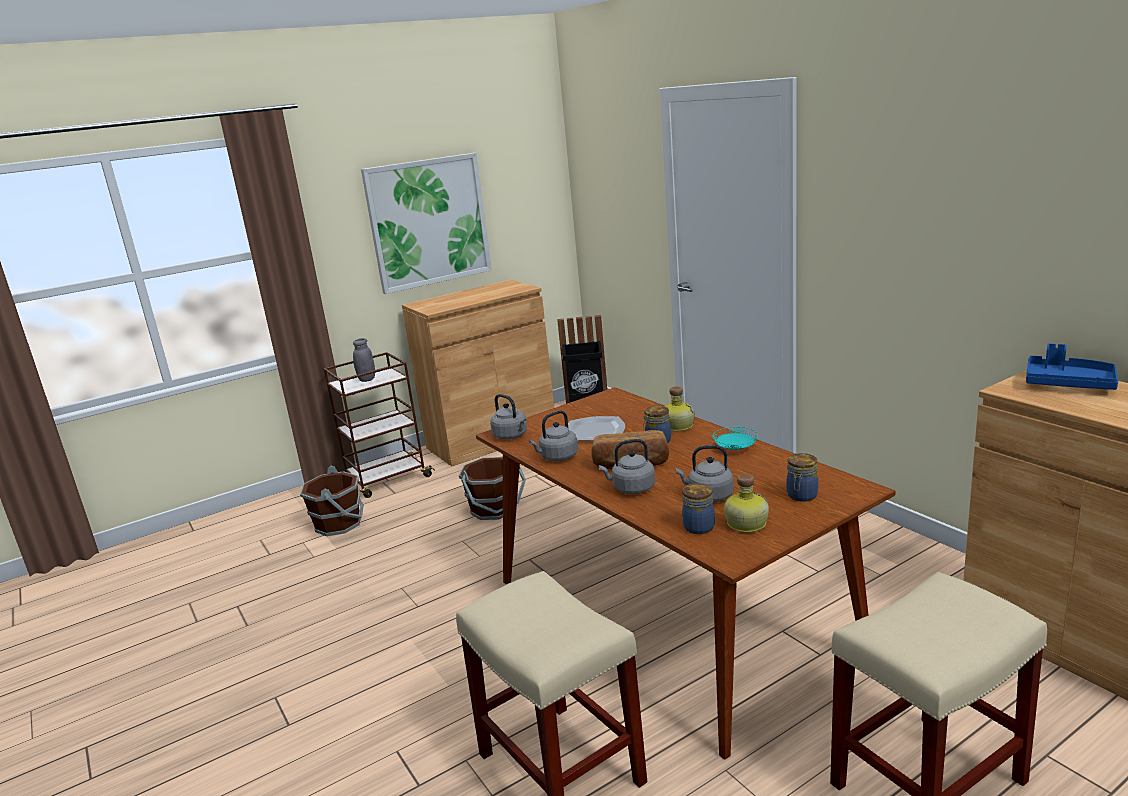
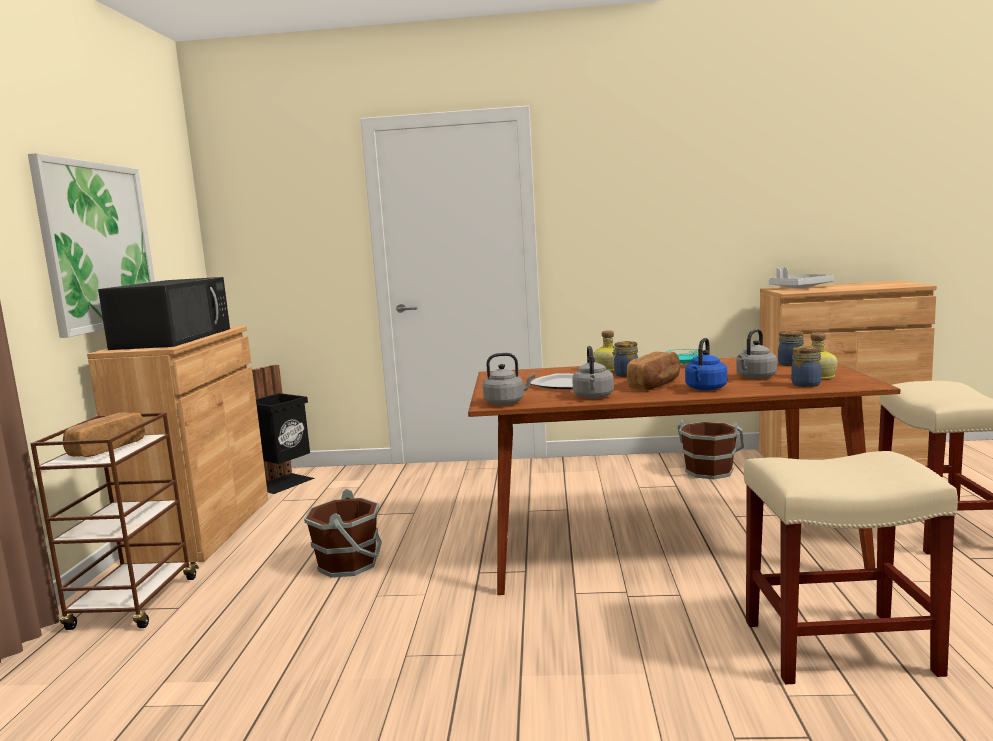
camera: 55 degrees left, 10 degrees down
(339, 524) = (161, 664): brown bucket -> brown bucket (709, 471)
(367, 379) = (106, 448): grey jar -> bread
(469, 296) = (174, 338): none -> black microwave
(631, 489) = (705, 389): grey kettle -> blue kettle
(1068, 383) = (800, 288): blue tray -> grey tray

